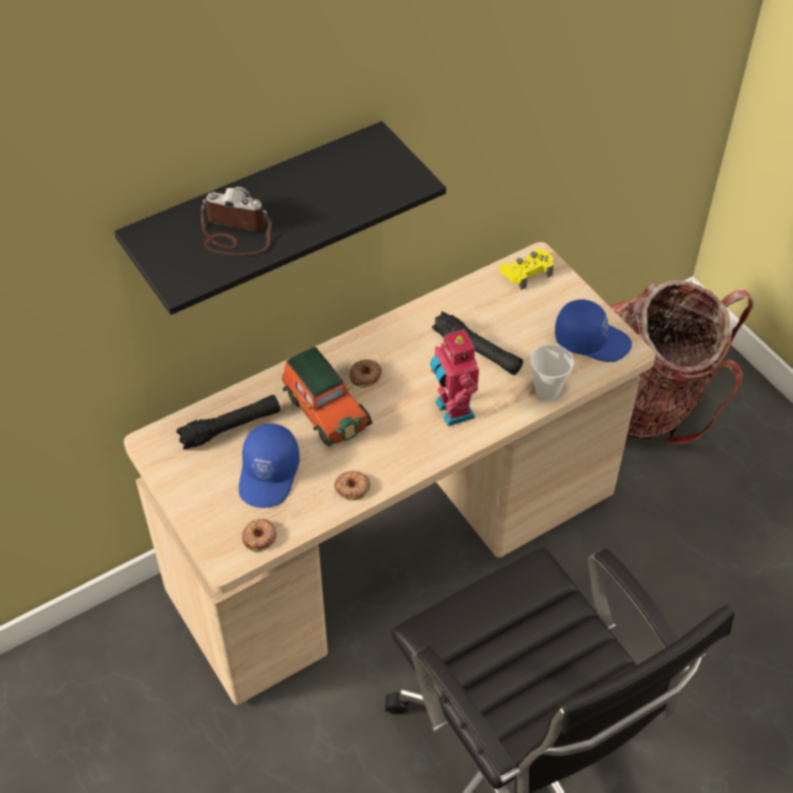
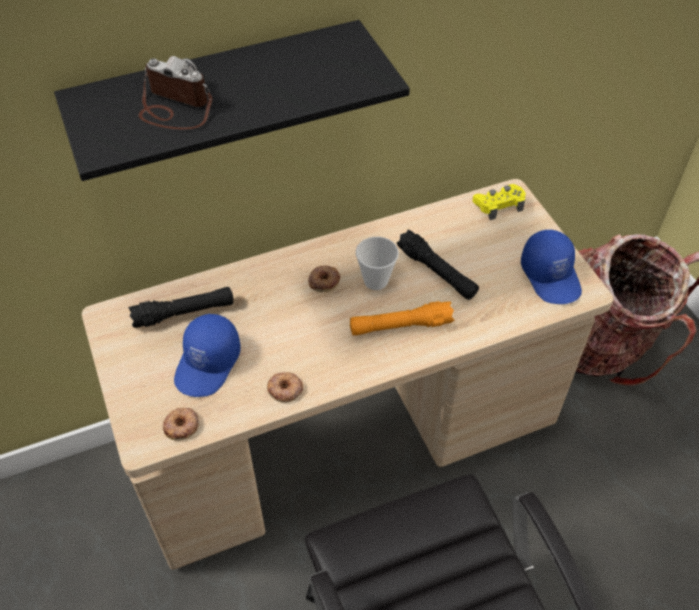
camera: 10 degrees right, 0 degrees up
(324, 408) = (277, 307): toy car -> none
(452, 410) = (400, 326): toy robot -> orange flashlight
(547, 389) = (499, 318): cup -> cup (376, 281)
(591, 340) = (551, 276): blue cap -> blue cap turned 45 degrees clockwise

